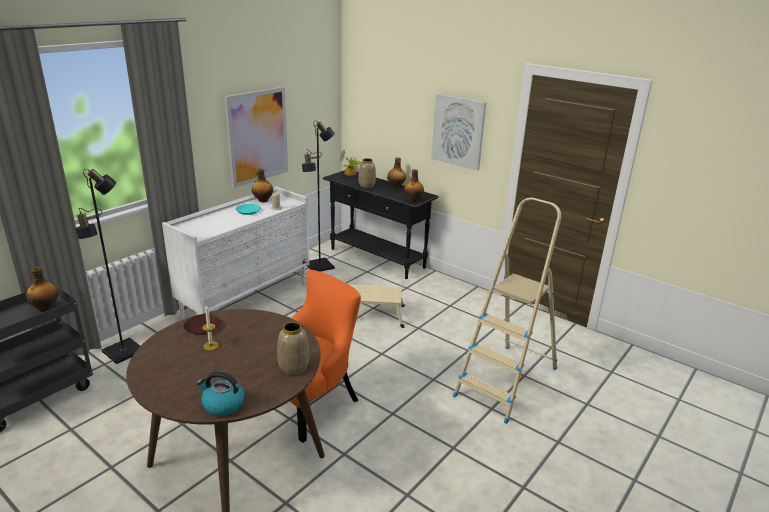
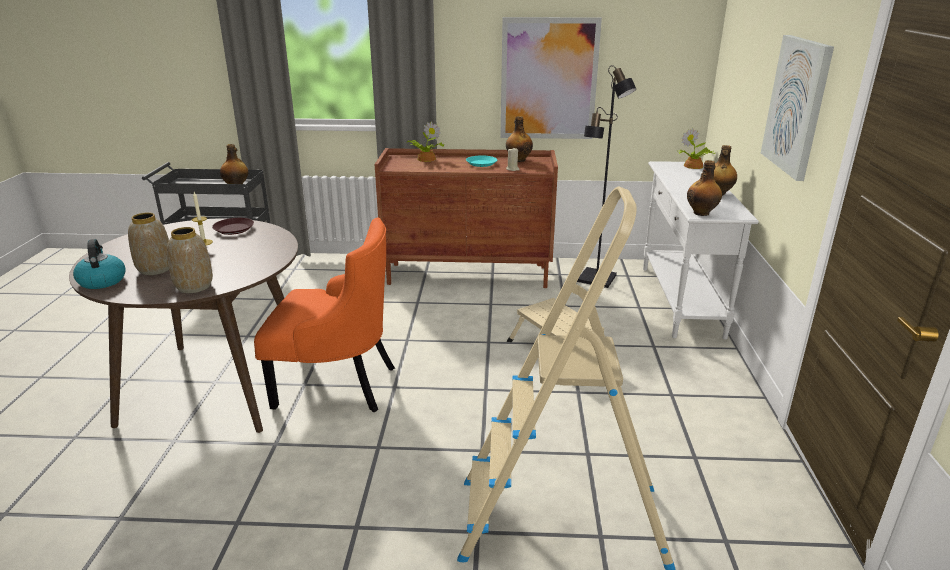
camera: 55 degrees right, 0 degrees up
(123, 351) = (319, 267): black floor lamp -> none
(203, 221) = (425, 159): none -> potted plant
(247, 300) = (469, 275): white cabinet -> brown cabinet
(366, 185) = (679, 182): vase -> vase (155, 269)
(377, 258) = (680, 301): black console table -> white console table

